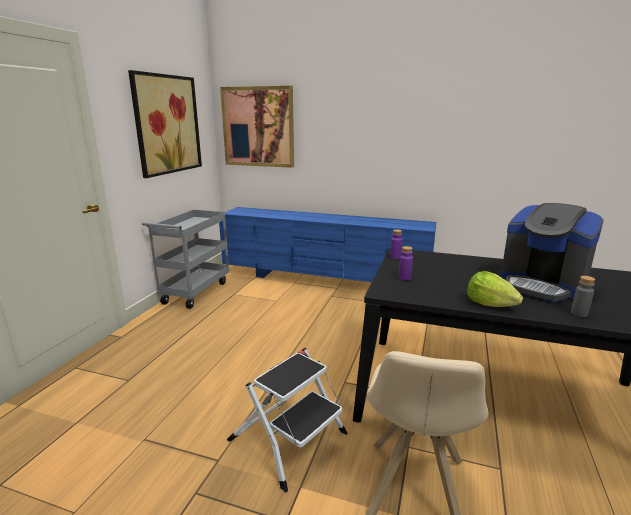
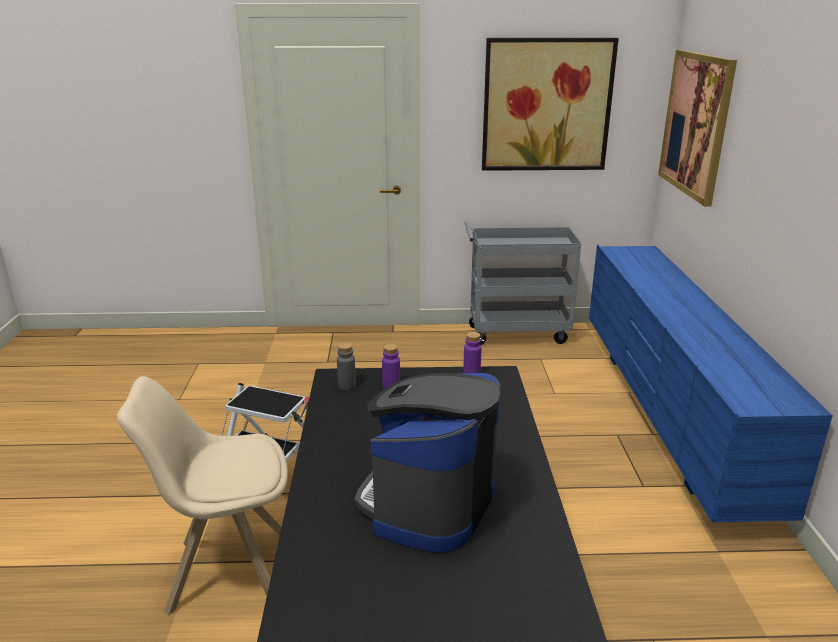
camera: 70 degrees right, 5 degrees up
(489, 304) = (329, 452): lettuce -> none
(579, 313) = (326, 530): grey bottle -> grey bottle (347, 385)

